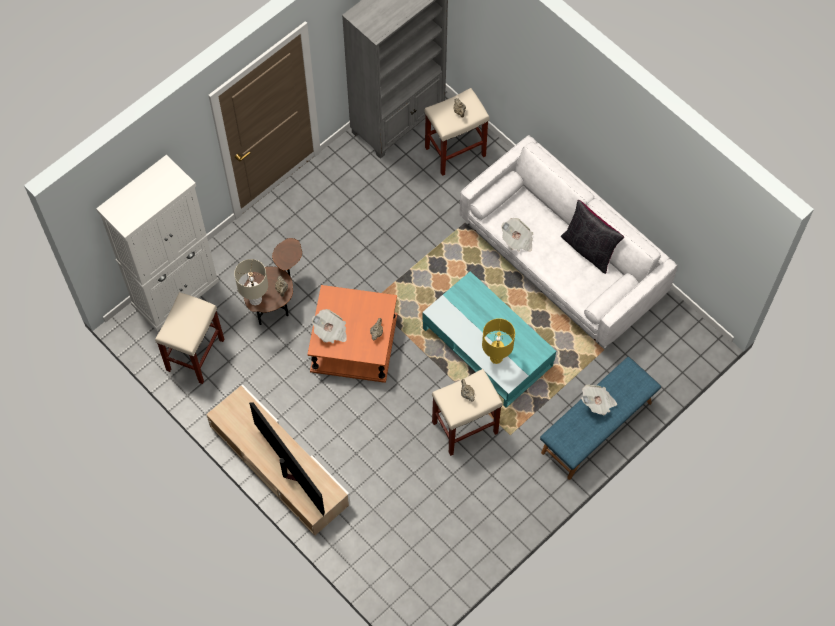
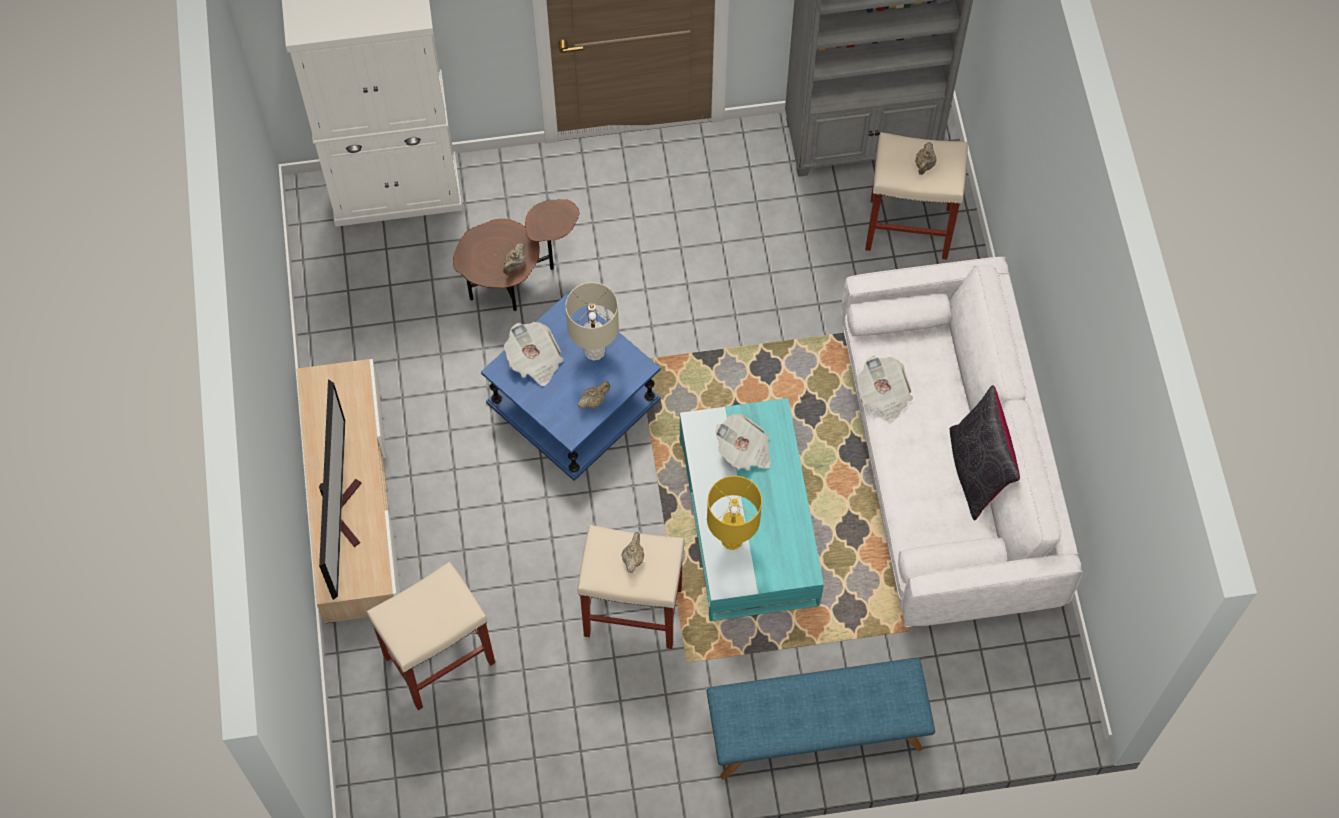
camera: 35 degrees right, 0 degrees up
(195, 354) = (360, 286): beige stool -> beige stool (440, 658)
(255, 299) = (470, 257): beige table lamp -> beige table lamp (594, 351)
(354, 342) = (573, 400): orange side table -> blue side table
(598, 403) = (822, 695): newspaper -> newspaper (744, 451)

